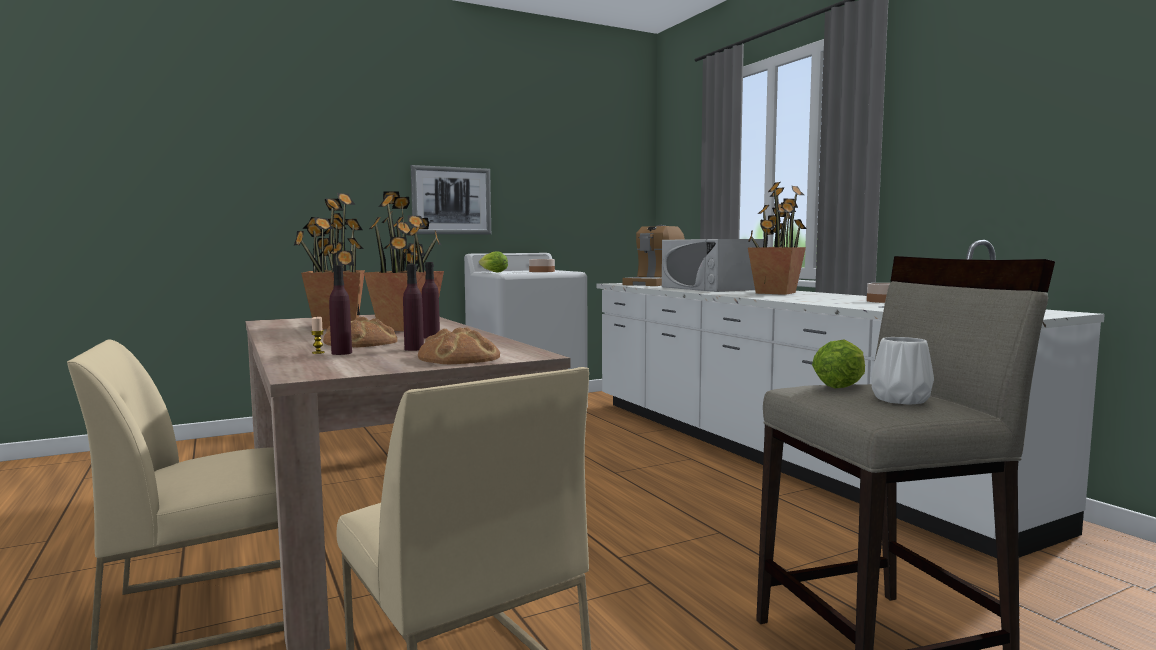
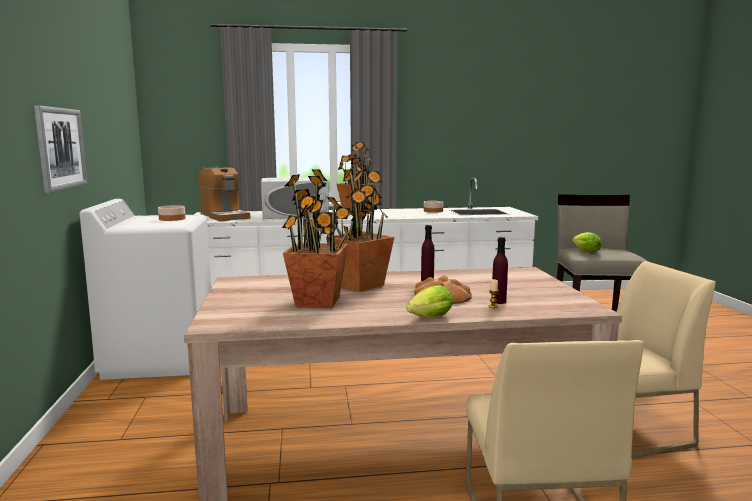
camera: 70 degrees left, 5 degrees up
(414, 349) = (488, 287): purple bottle -> none
(460, 357) = (530, 281): bread -> none
(492, 272) = (147, 226): lettuce -> lettuce (428, 318)
(901, 399) = (612, 250): white vase -> none

